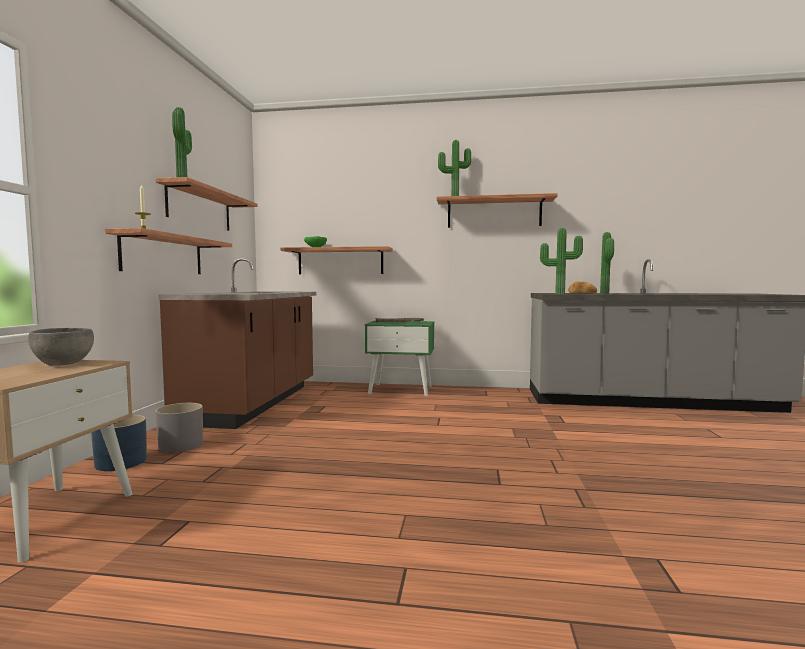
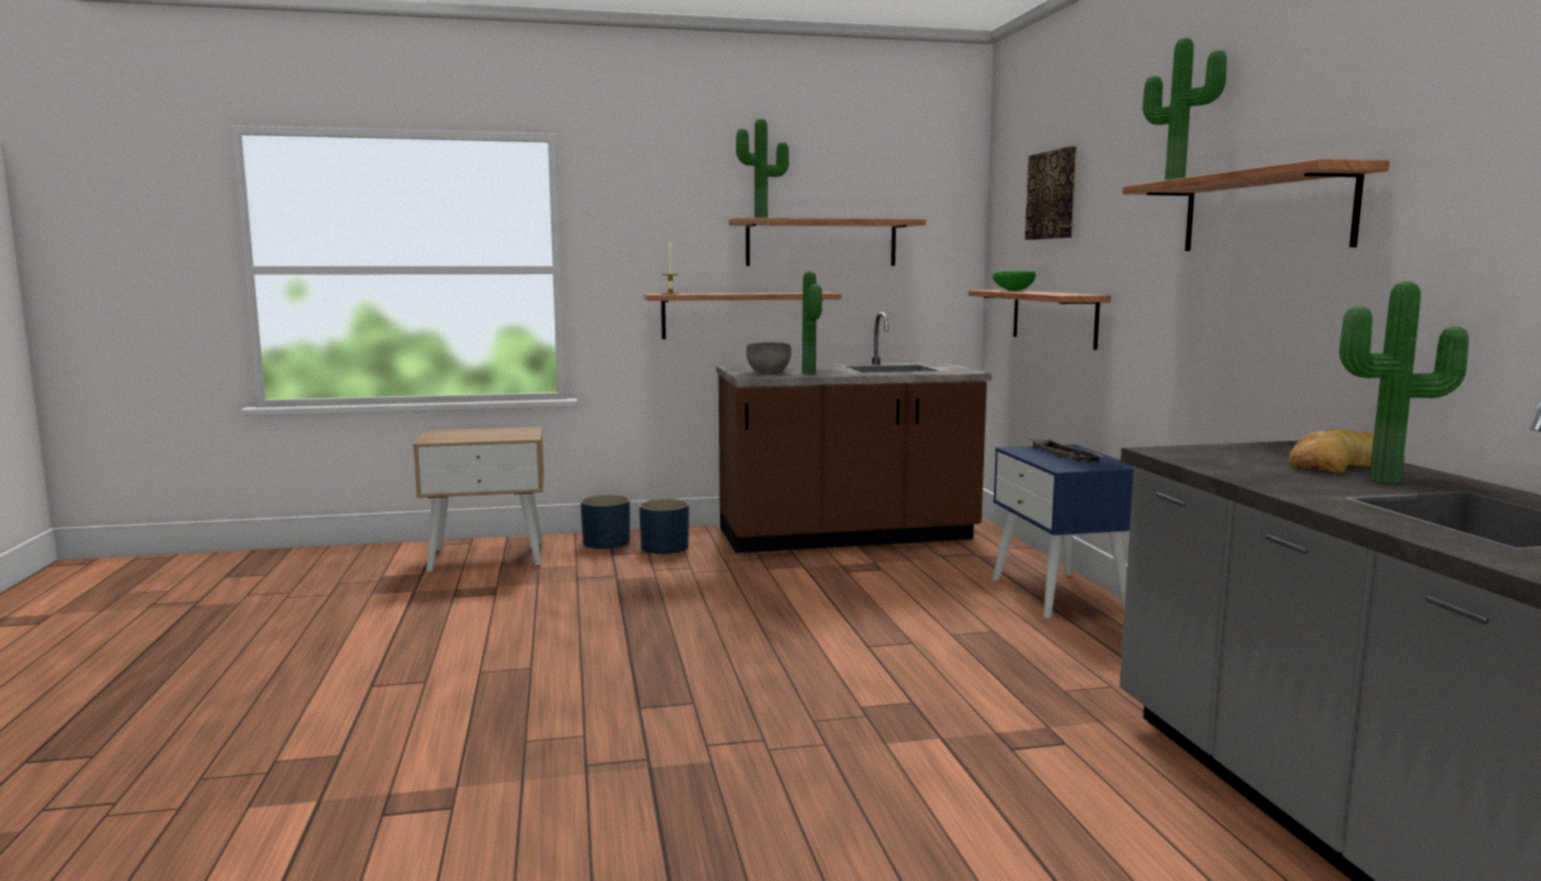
camera: 70 degrees right, 5 degrees up
(62, 364) = (514, 432): grey bowl -> grey bowl (768, 374)
(181, 445) = (665, 547): grey planter -> blue planter
(332, 200) = (1053, 195): none -> picture
(401, 389) = (1059, 594): green nightstand -> blue nightstand
(559, 294) = (1172, 455): potted plant -> potted plant (811, 373)

